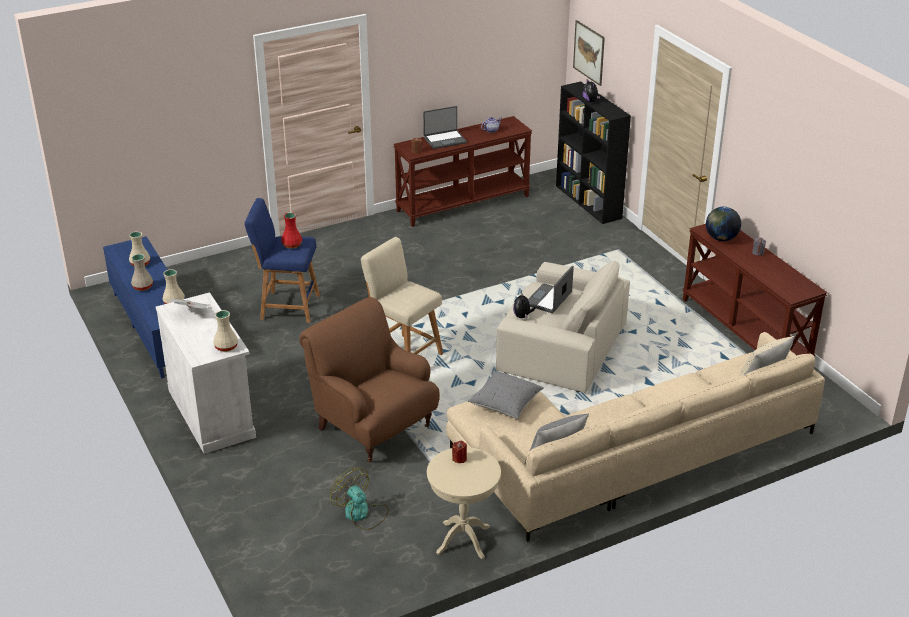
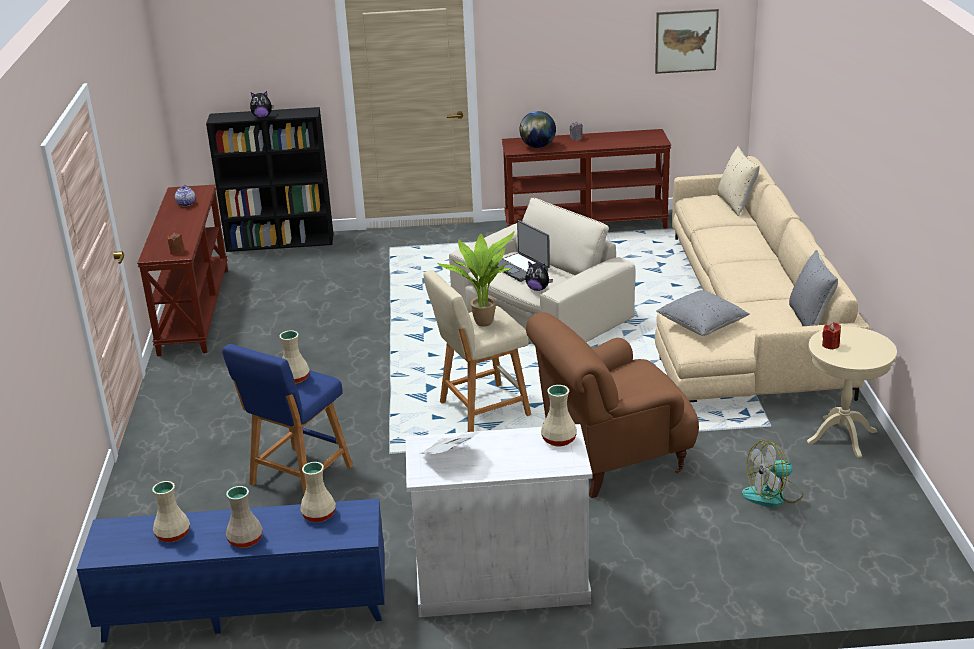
camera: 65 degrees left, 5 degrees down
(292, 245) = (295, 379): red vase -> beige vase
(405, 293) = (484, 321): none -> potted plant
(445, 140) = (172, 231): laptop -> none
(589, 52) = (211, 73): picture -> picture (686, 41)

